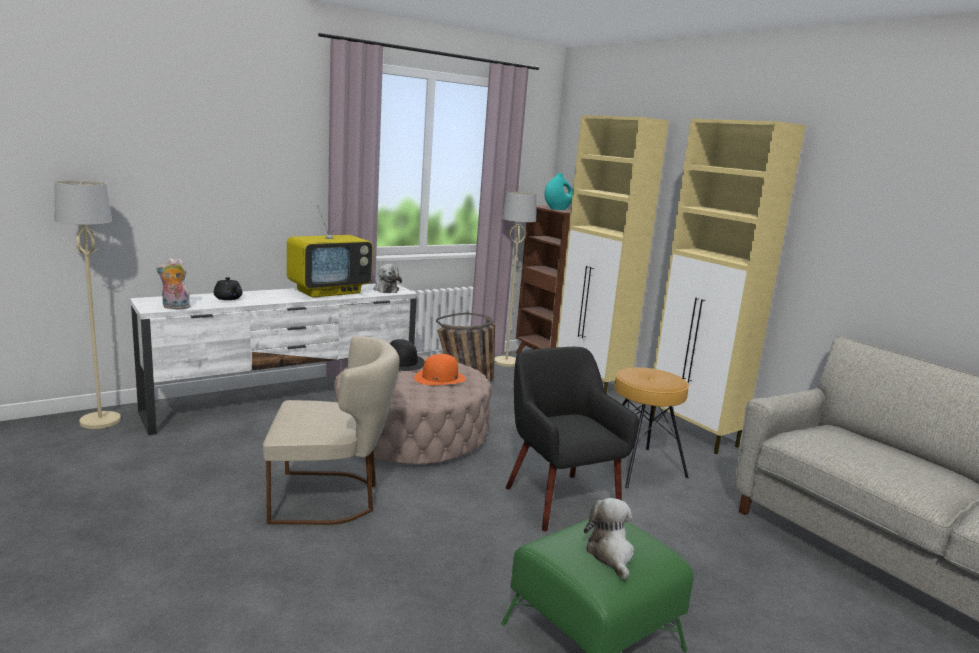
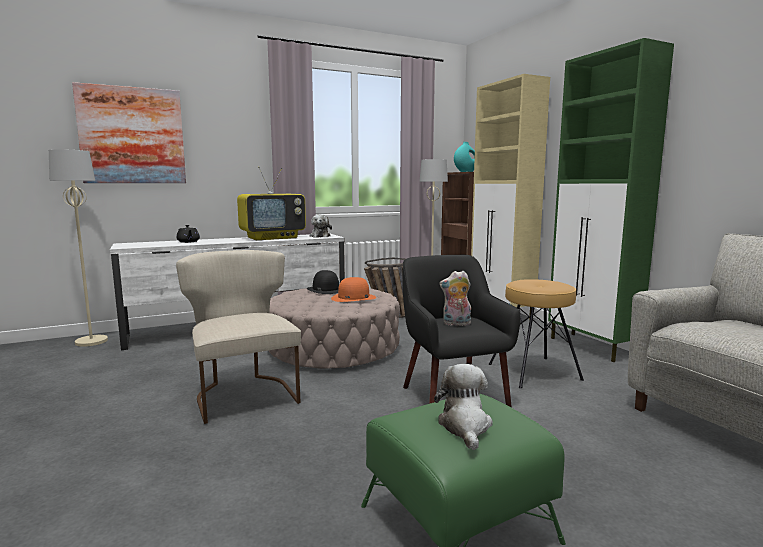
camera: 10 degrees right, 5 degrees down
(153, 157) = (132, 136): none -> picture
(175, 307) = (140, 246): plush toy -> plush toy (456, 324)
(331, 497) = (243, 393): beige chair -> beige chair turned 120 degrees counterclockwise
(693, 434) = (592, 347): beige cabinet -> green cabinet

